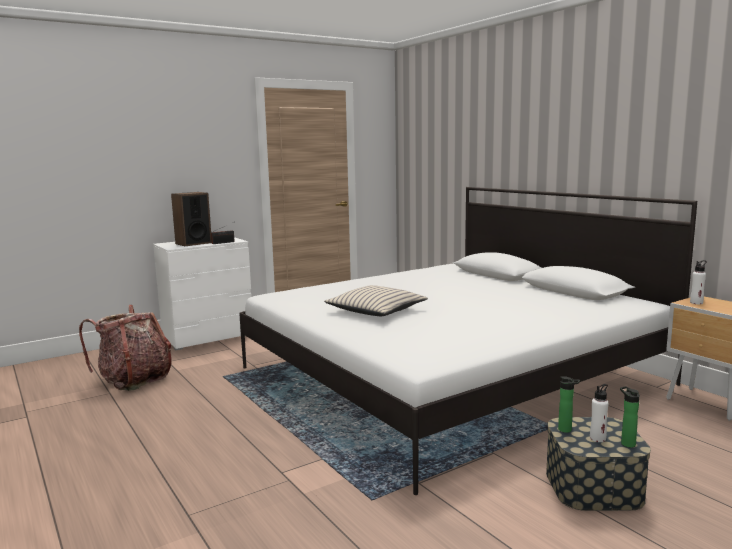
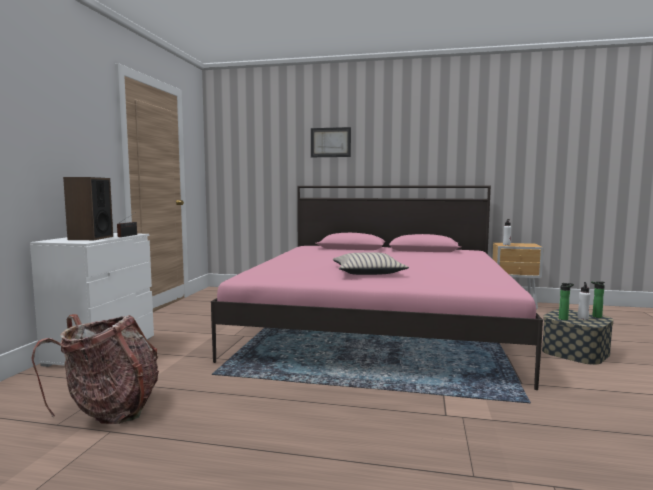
camera: 45 degrees left, 5 degrees down
(450, 376) = (379, 324): white bed -> pink bed
(501, 131) = (330, 142): none -> picture

